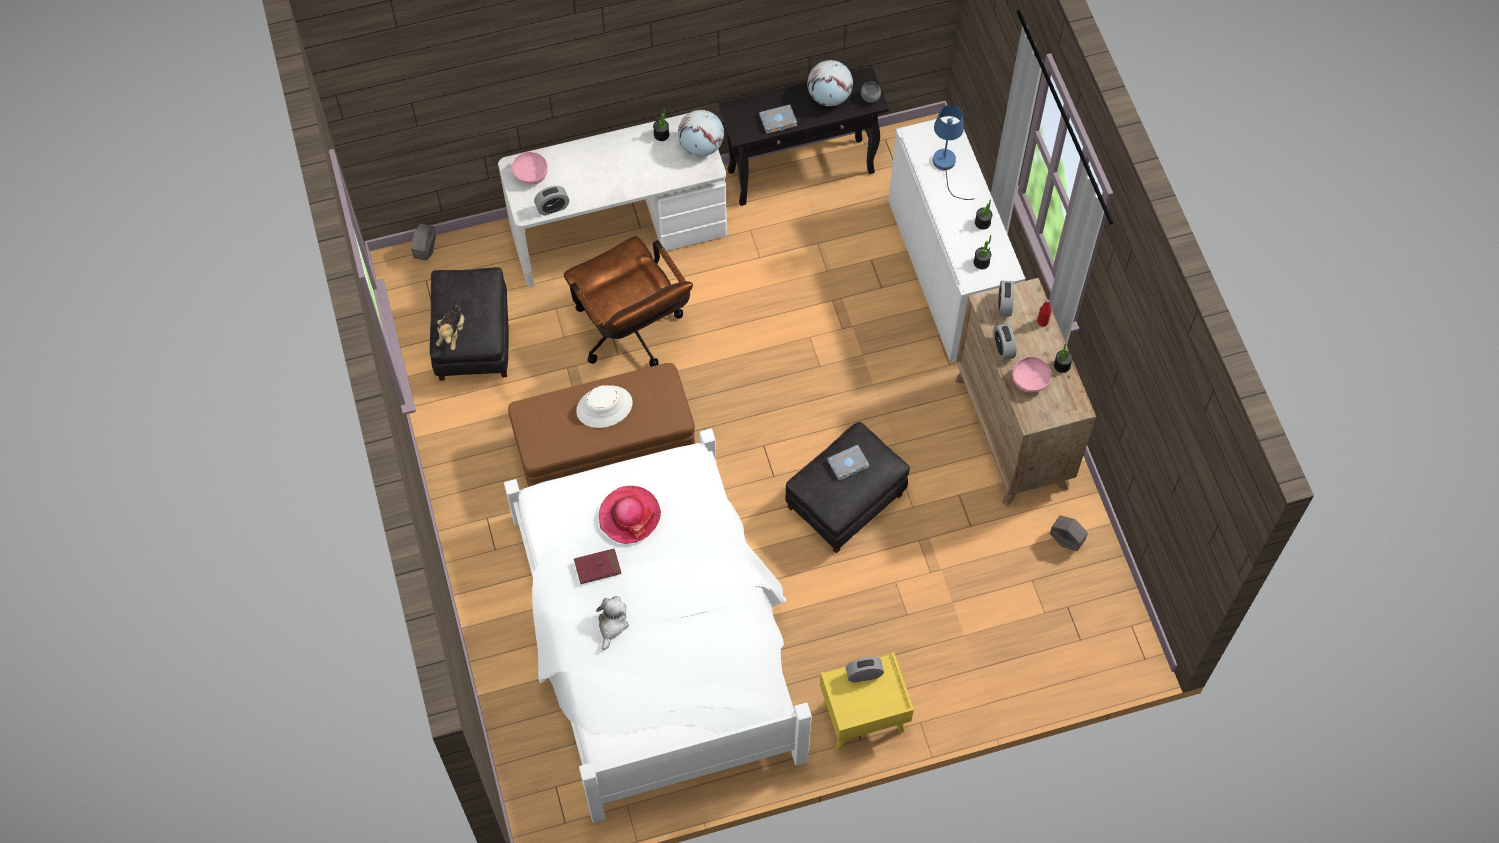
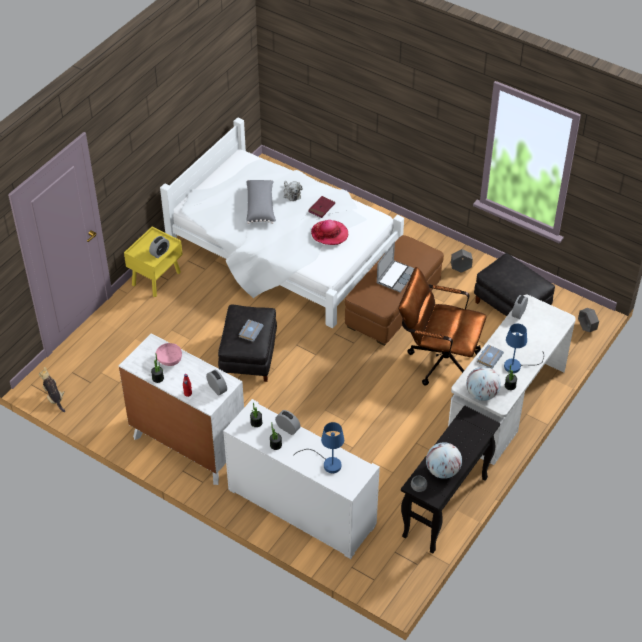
camera: 140 degrees right, 15 degrees down
(452, 333) = (508, 264): plush toy -> plush toy (54, 398)
(530, 174) = (550, 320): pink bowl -> none
(604, 407) = (396, 276): white hat -> laptop
(628, 150) = (517, 365): none -> blue table lamp
(673, 634) = (261, 207): none -> grey pillow
(777, 121) = (455, 435): grey book -> grey book (489, 357)
(1003, 348) = (198, 366): alarm clock -> alarm clock (288, 428)
(1012, 432) = (188, 445): brown dresser -> white dresser
(1065, 541) = (114, 411): grey planter -> grey planter (460, 269)

